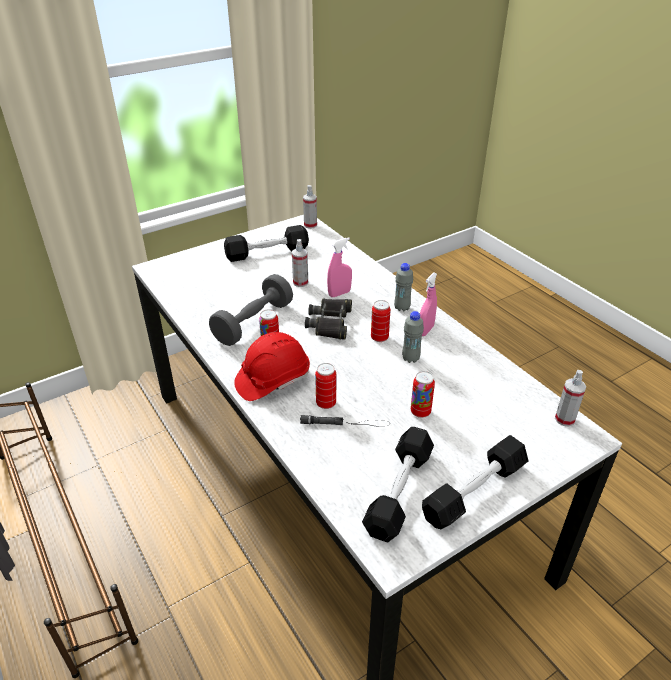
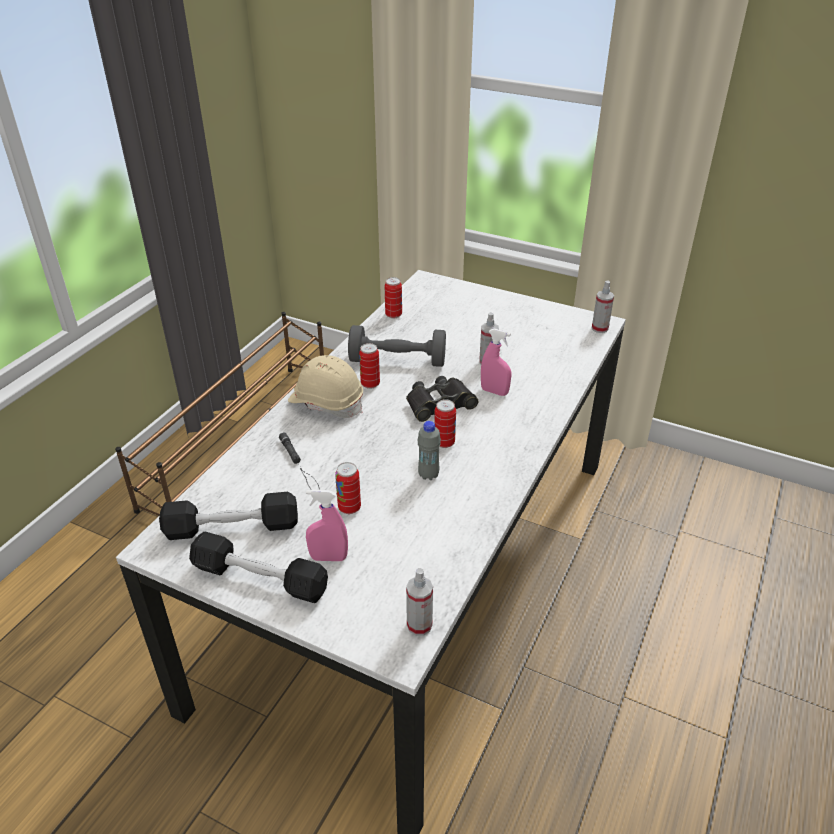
camera: 60 degrees right, 0 degrees up
(267, 252) = (517, 324): black dumbbell -> none
(272, 380) = (326, 402): red hard hat -> beige hard hat
(326, 403) = (318, 444): can -> can (393, 315)
(402, 308) = (512, 440): grey bottle -> none
(425, 330) = (487, 470): pink spray bottle -> pink spray bottle (328, 558)

